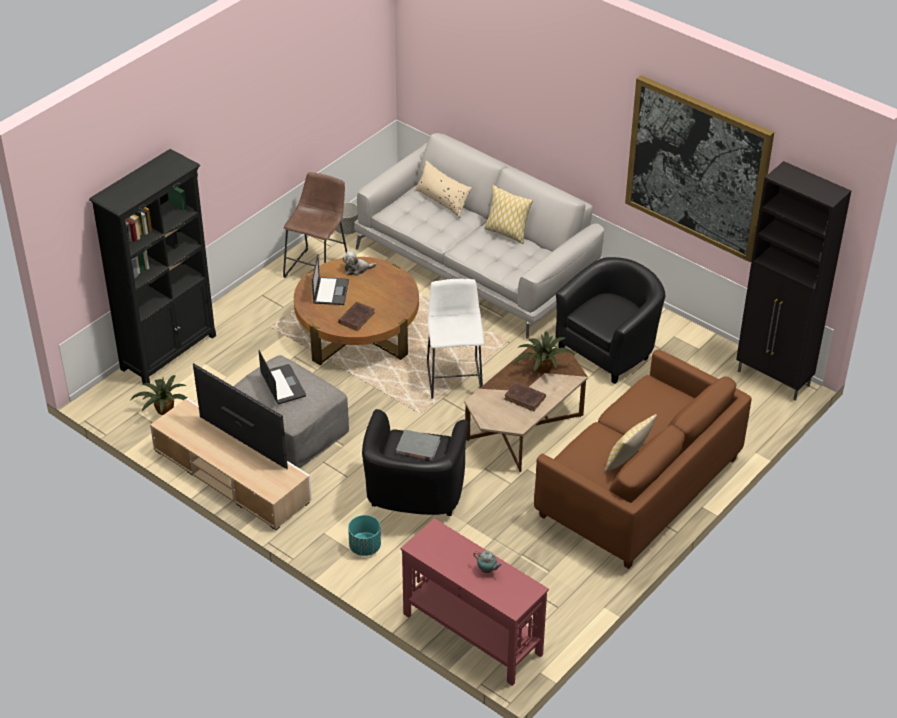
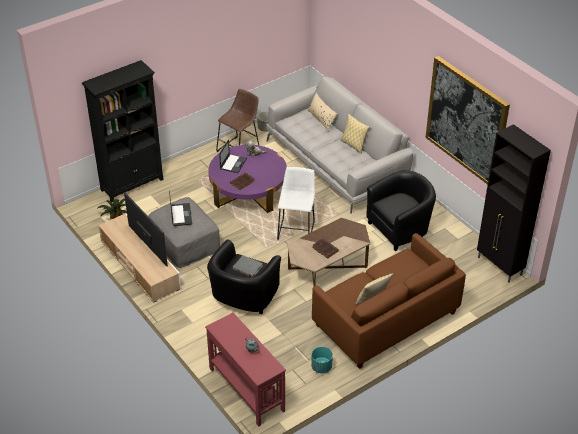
camera: 15 degrees right, 0 degrees up
(357, 331) = (248, 191): brown coffee table -> purple coffee table
(365, 547) = (202, 323): turquoise planter -> turquoise planter (321, 367)
(542, 369) = (343, 233): potted plant -> none

